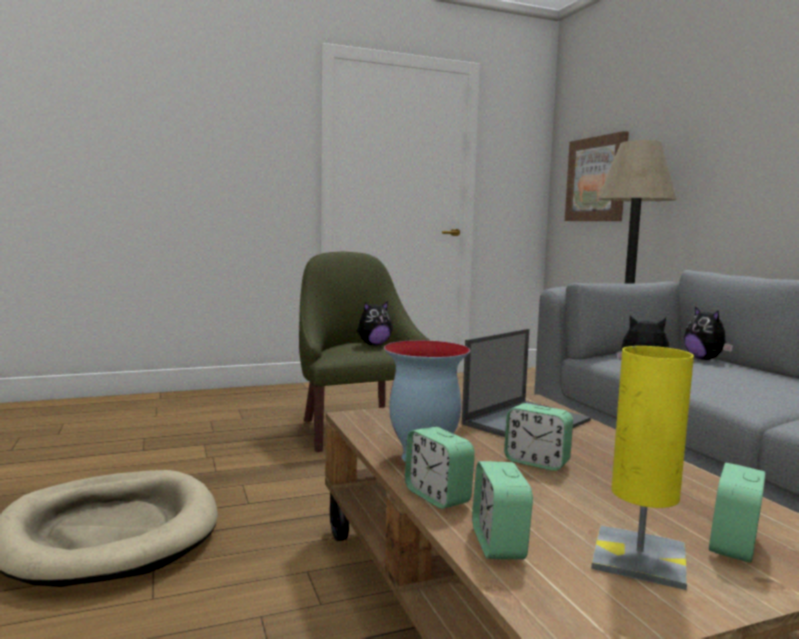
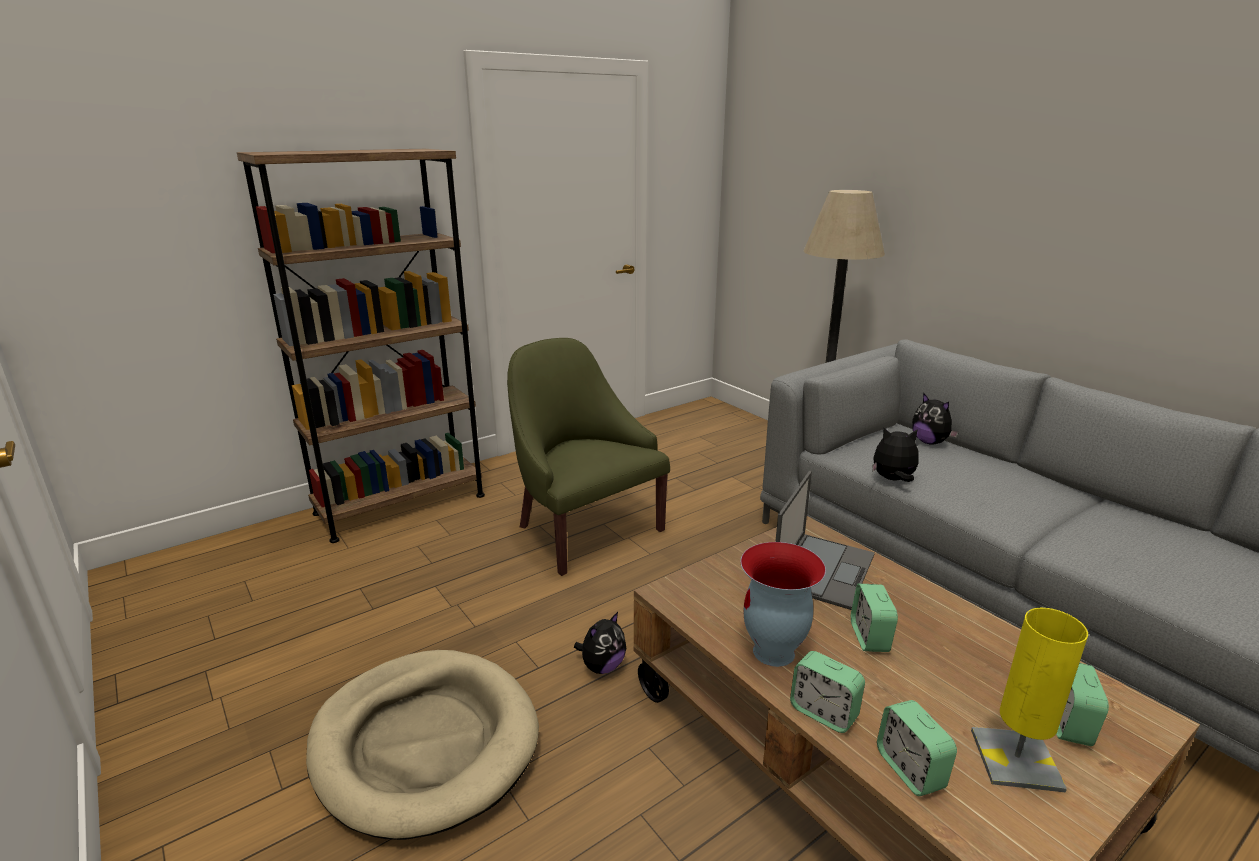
camera: 15 degrees left, 15 degrees up
(218, 398) = (400, 504): none -> brown bookcase
(374, 344) = (597, 447): plush toy -> plush toy (602, 666)
(536, 462) = (869, 637): alarm clock -> alarm clock turned 75 degrees clockwise
(597, 179) = (783, 206): picture -> none

